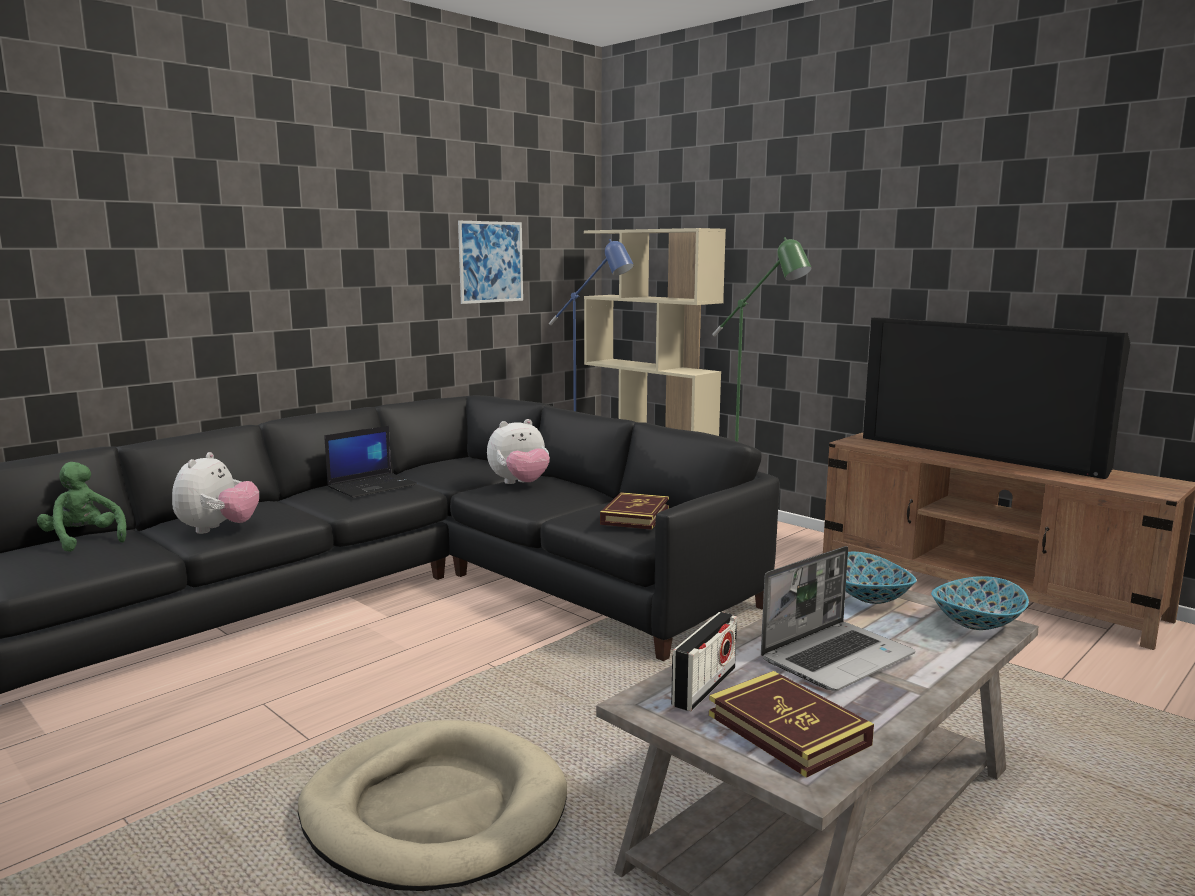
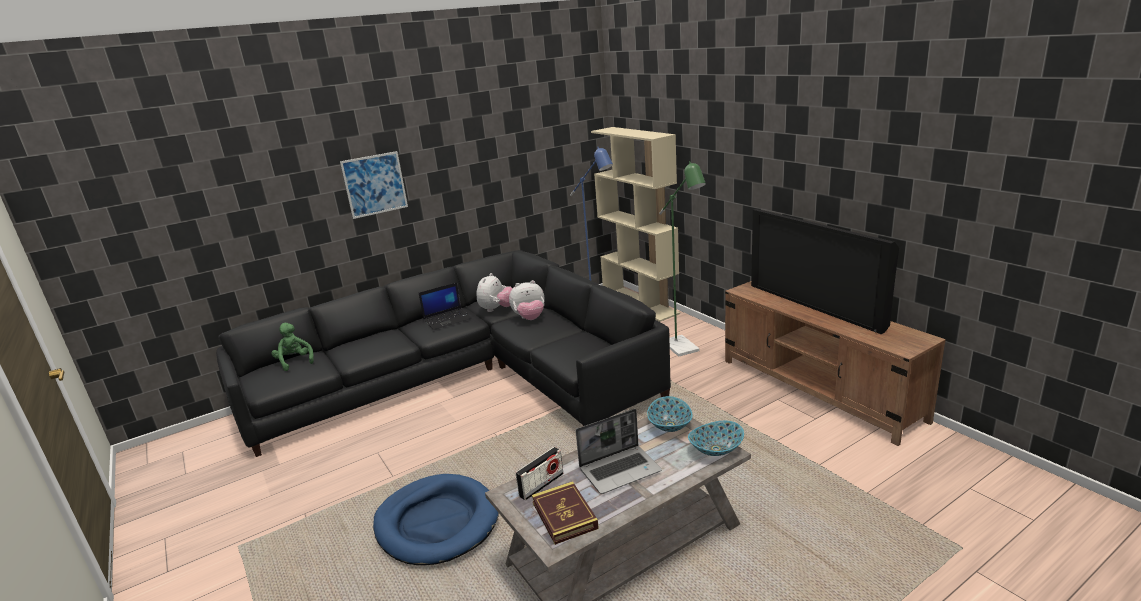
camera: 15 degrees right, 10 degrees up
(218, 529) = (359, 355): plush toy -> plush toy (496, 309)
(435, 811) = (437, 522): beige dog bed -> blue dog bed
(491, 262) = (527, 161): picture -> picture (374, 184)
(635, 516) = (579, 350): book -> none

